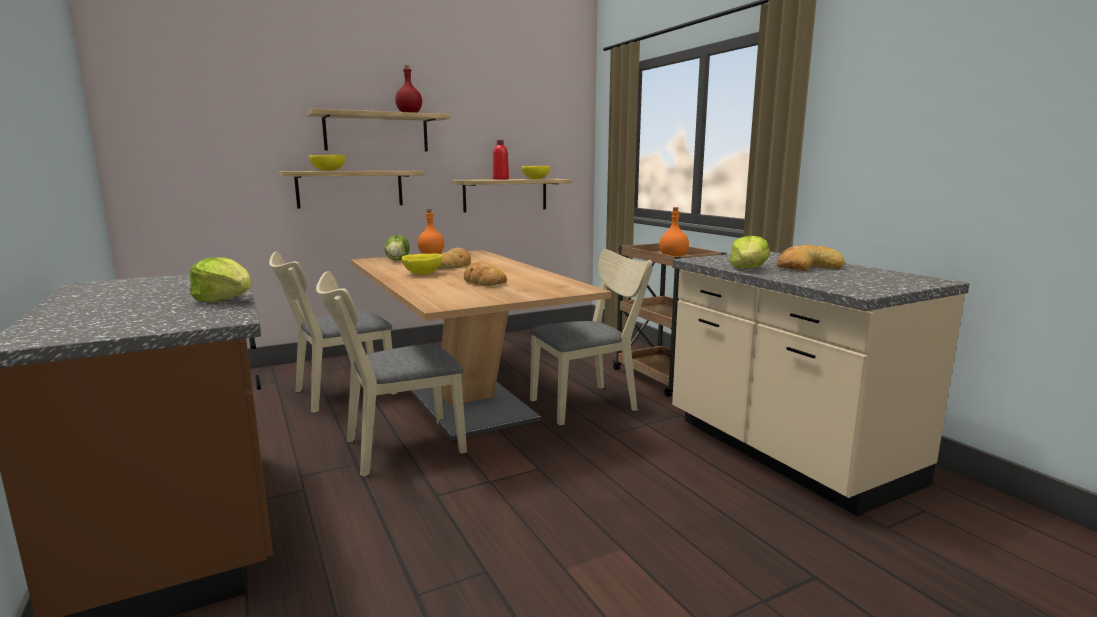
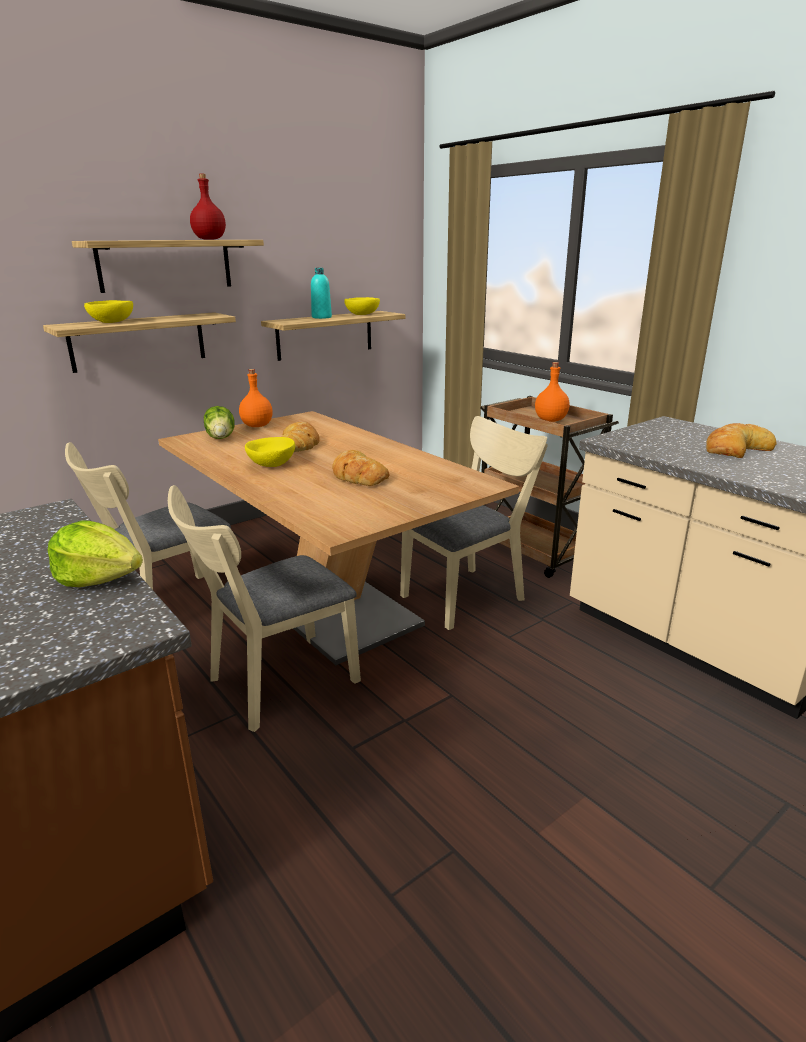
camera: 10 degrees left, 10 degrees up
(500, 179) = (321, 317): red bottle -> turquoise bottle
(748, 269) = (678, 457): lettuce -> none

